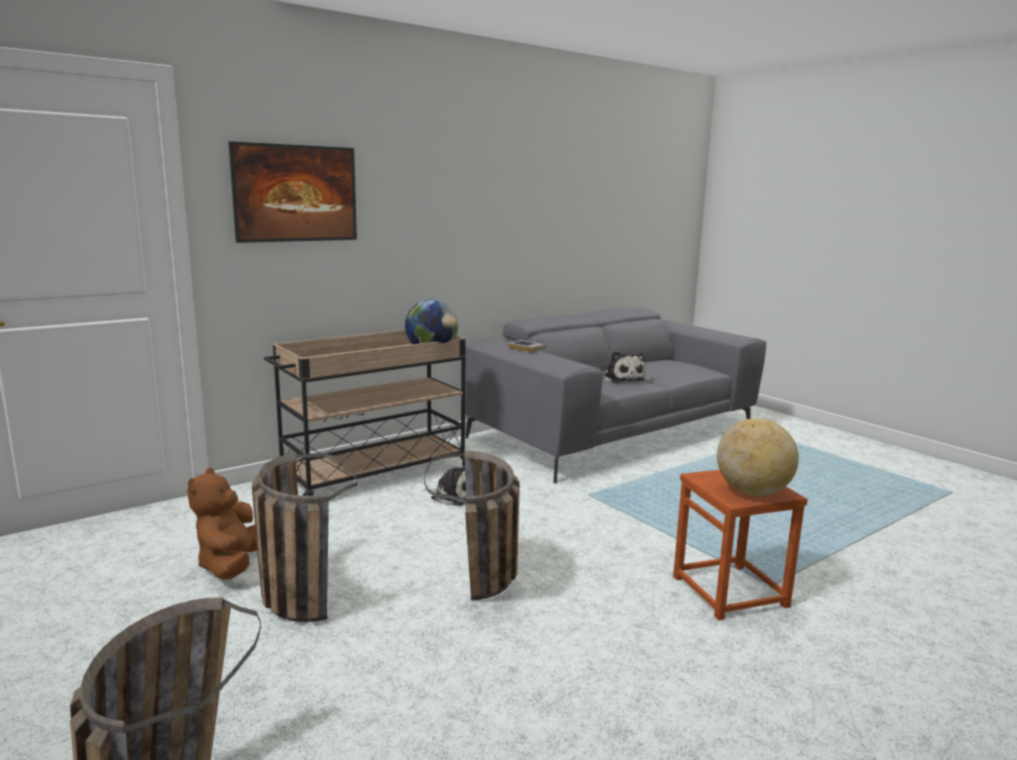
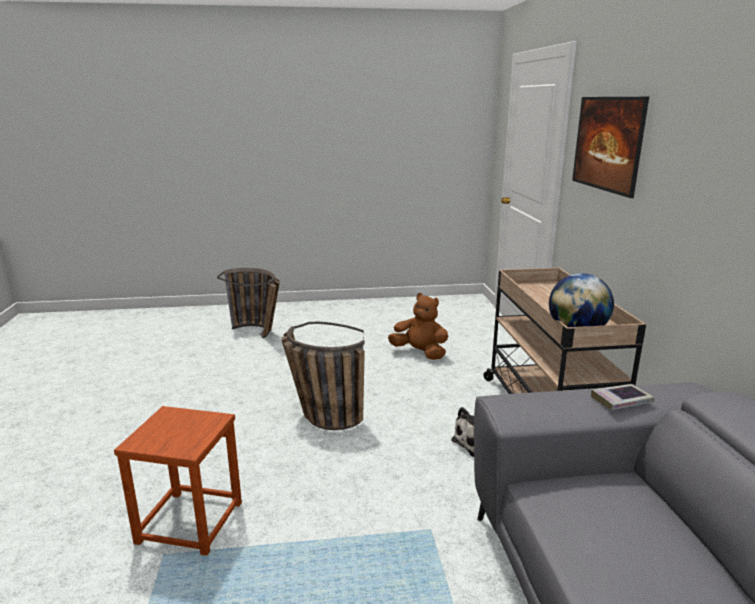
camera: 120 degrees right, 5 degrees up
(295, 592) = (375, 364): basket -> none
(621, 379) = (634, 562): plush toy -> none
(753, 492) = (161, 428): globe -> none

